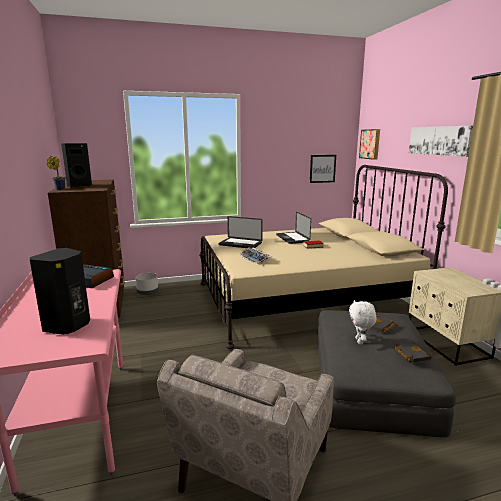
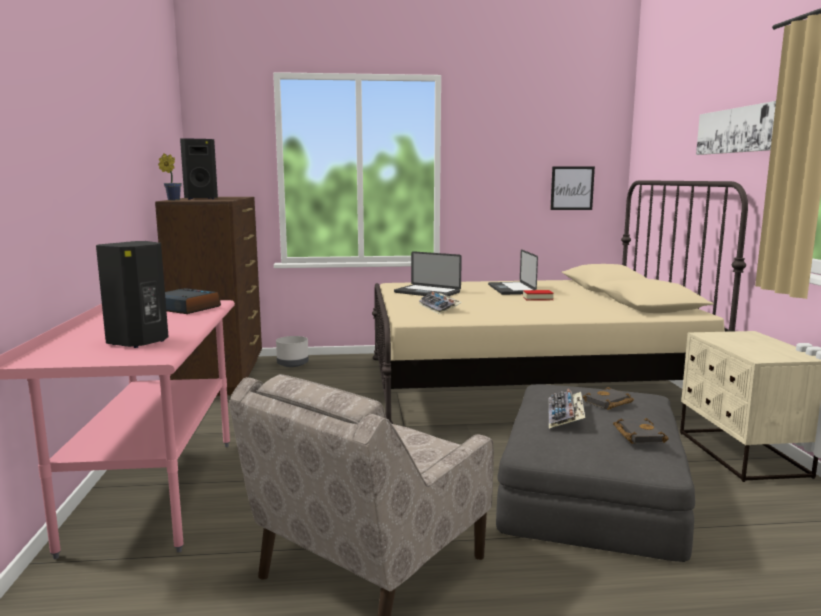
camera: 10 degrees right, 5 degrees down
(360, 341) = (565, 416): white plush toy -> keyboard
(370, 144) = (647, 148): picture -> none

